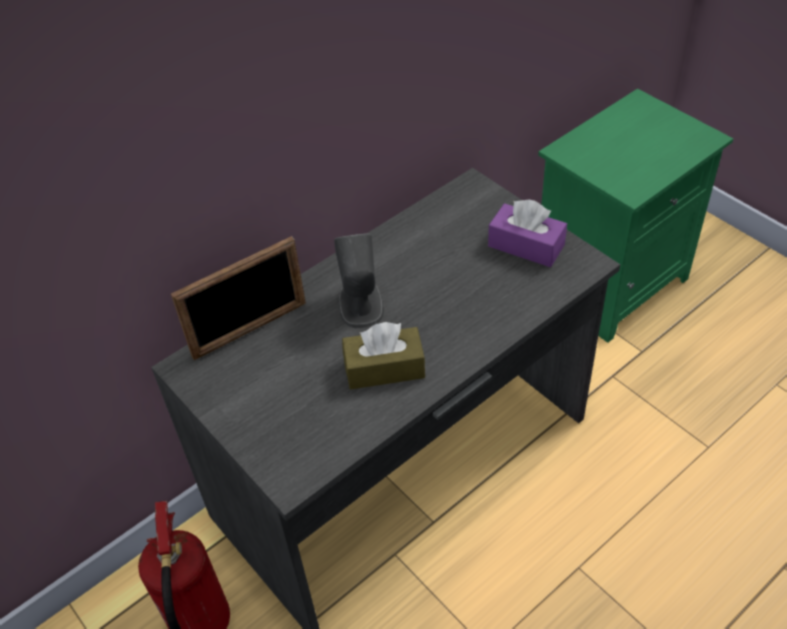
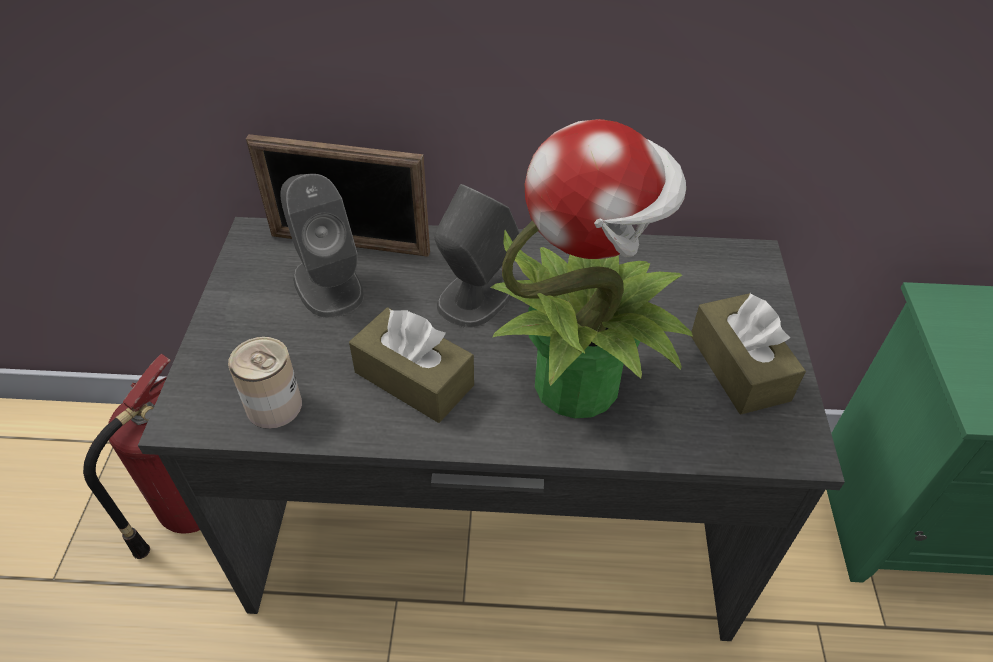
camera: 40 degrees right, 0 degrees up
(270, 360) = (327, 285): none -> grey speaker
(330, 438) = (274, 405): none -> can
(465, 307) = (579, 382): none -> potted plant
(526, 245) = (739, 367): purple tissue box -> brown tissue box

